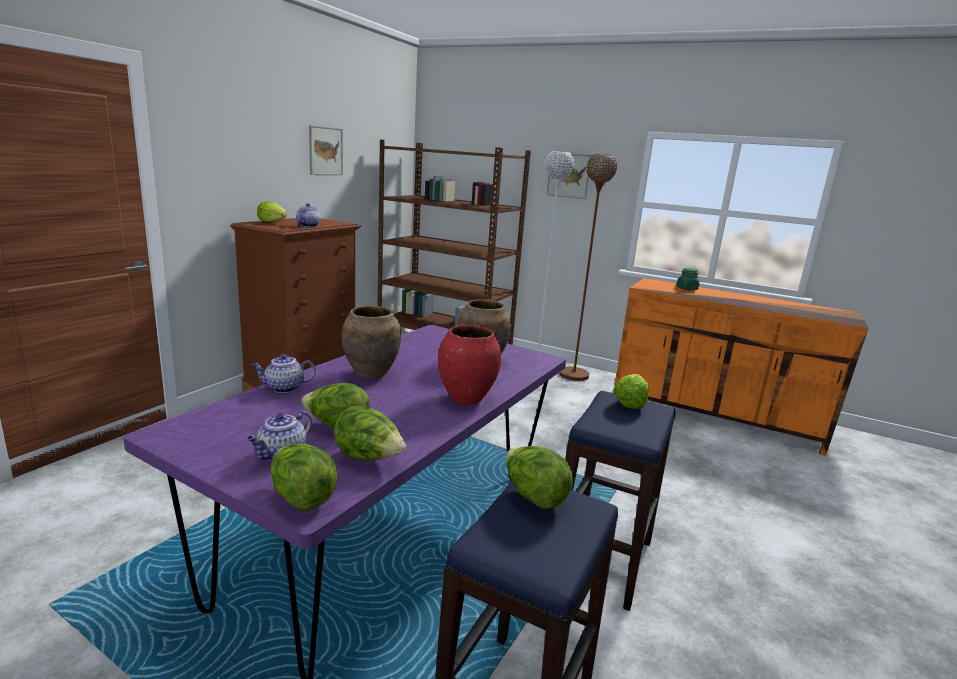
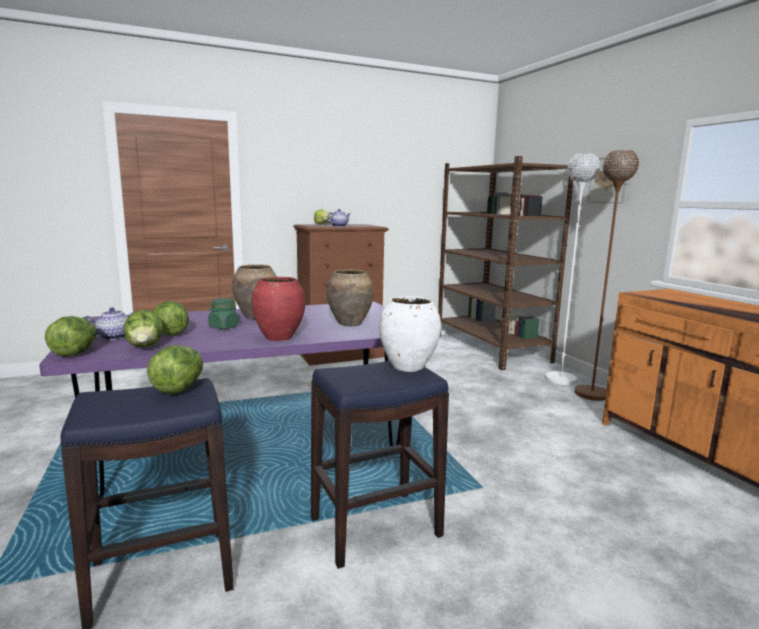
camera: 40 degrees right, 5 degrees down
(284, 388) = (193, 314): teapot -> none
(325, 151) = (388, 174): picture -> none
(630, 402) = (407, 367): lettuce -> white vase
(687, 289) = (703, 300): green jar -> green jar (223, 327)

